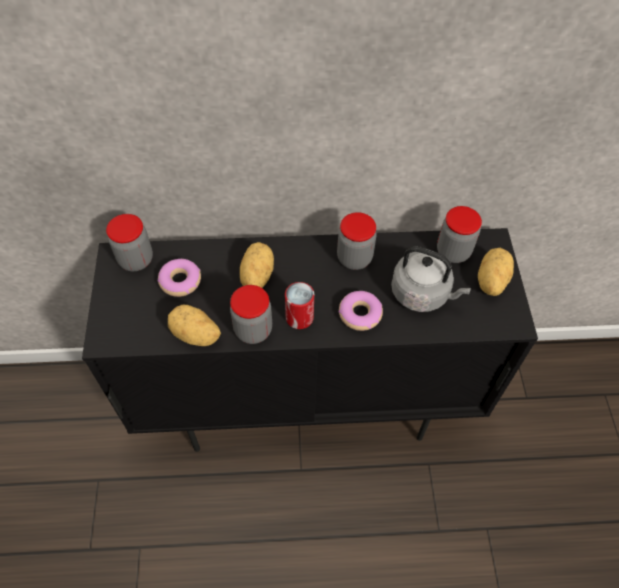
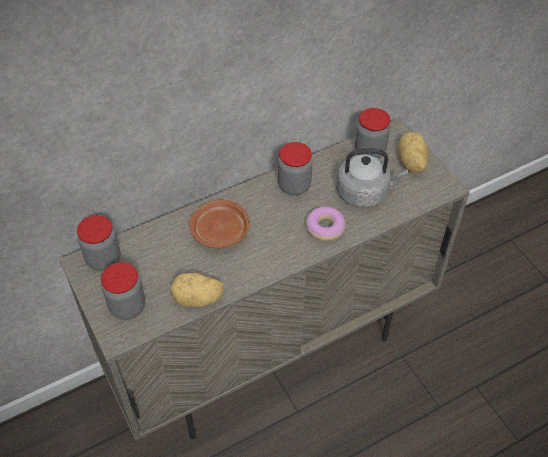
camera: 25 degrees left, 5 degrees down
(180, 281) = (156, 261): donut -> none
(253, 330) = (244, 275): jar -> jar (127, 306)
(255, 276) = (220, 231): potato -> brown plate
(299, 317) = (277, 249): can -> none
(307, 402) = (272, 351): black cabinet -> beige cabinet

